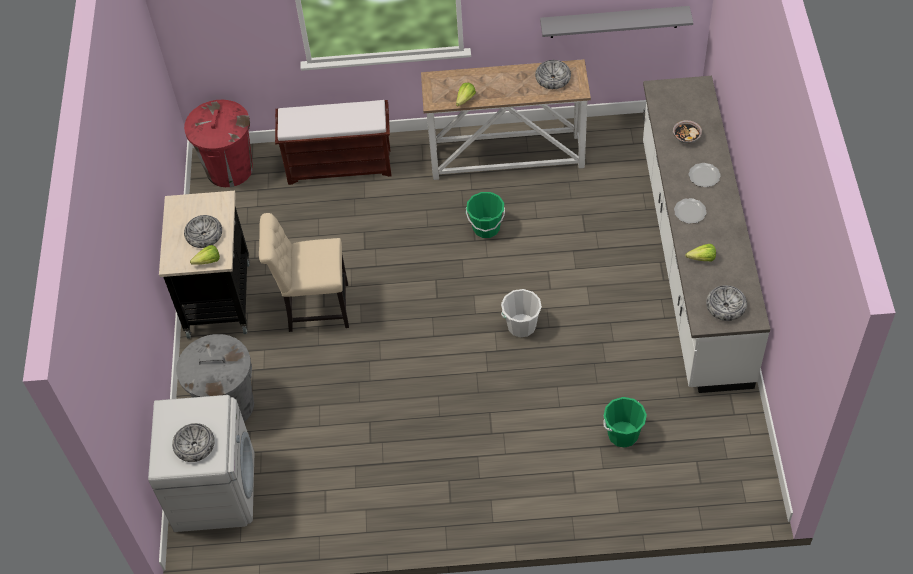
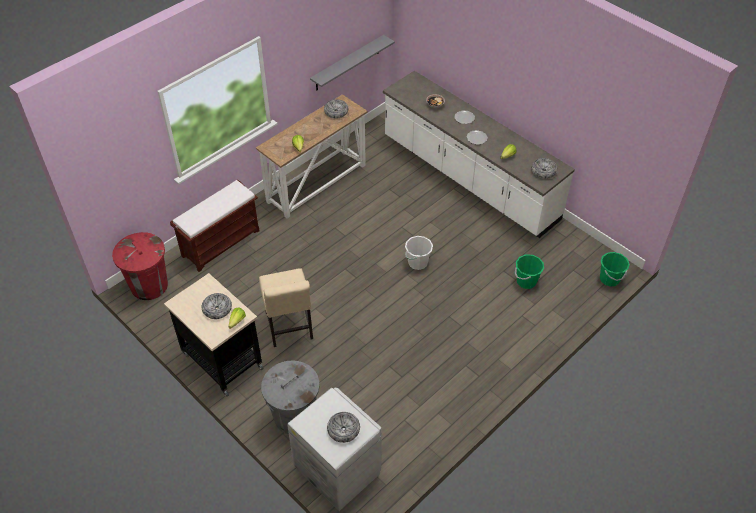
camera: 45 degrees left, 5 degrees down
(314, 308) = (289, 328): beige chair -> beige chair turned 60 degrees counterclockwise
(486, 228) = (344, 225): green bucket -> green bucket (609, 279)

